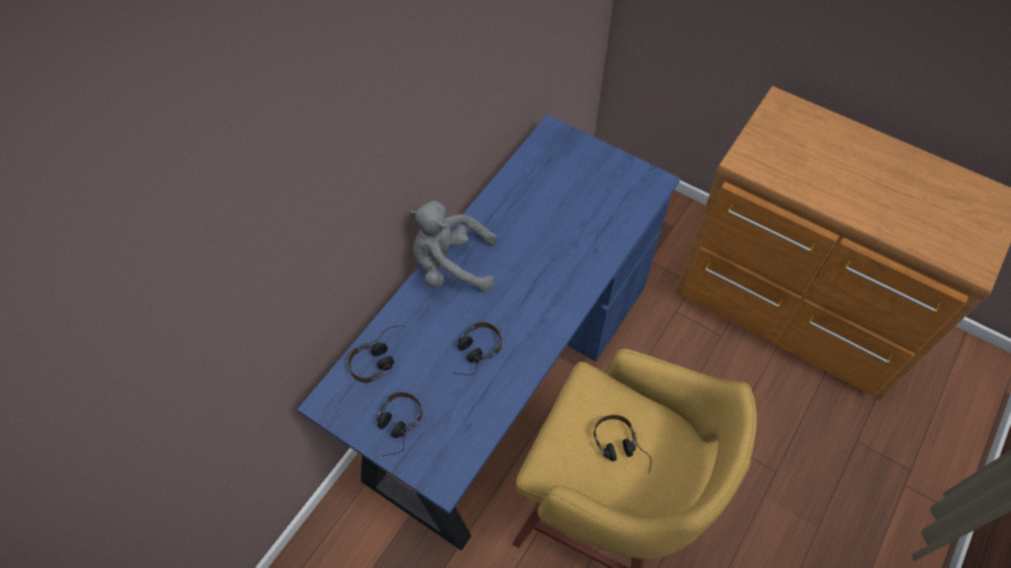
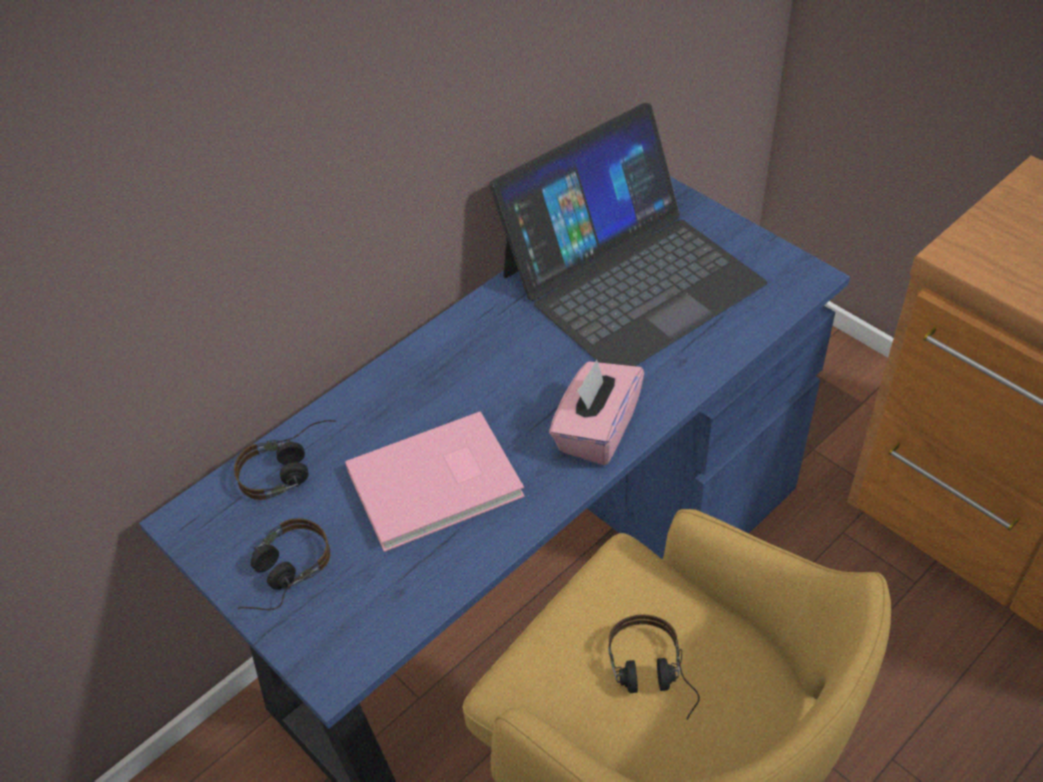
camera: 15 degrees right, 10 degrees down
(451, 266) = (442, 353): grey plush toy -> none
(473, 354) = (438, 485): headphones -> pink book
(552, 197) = (630, 278): none -> laptop
(556, 303) = (596, 430): none -> pink tissue box

